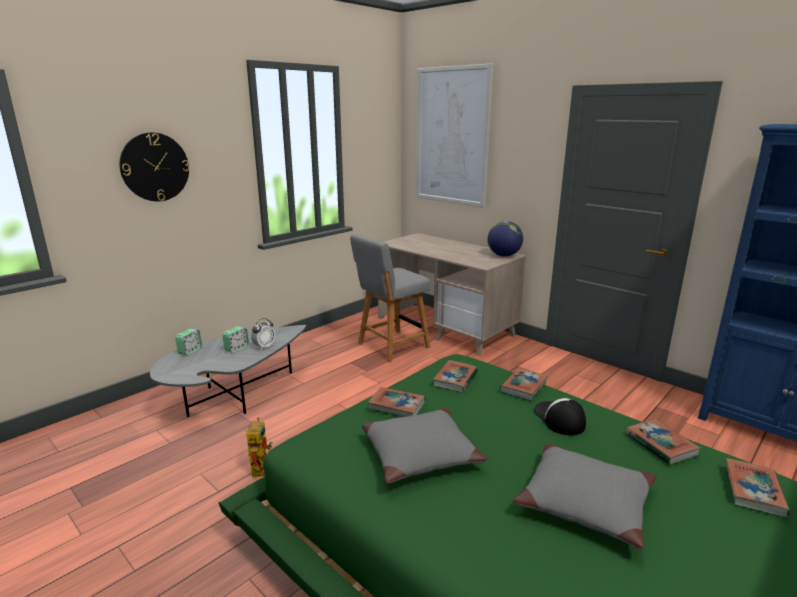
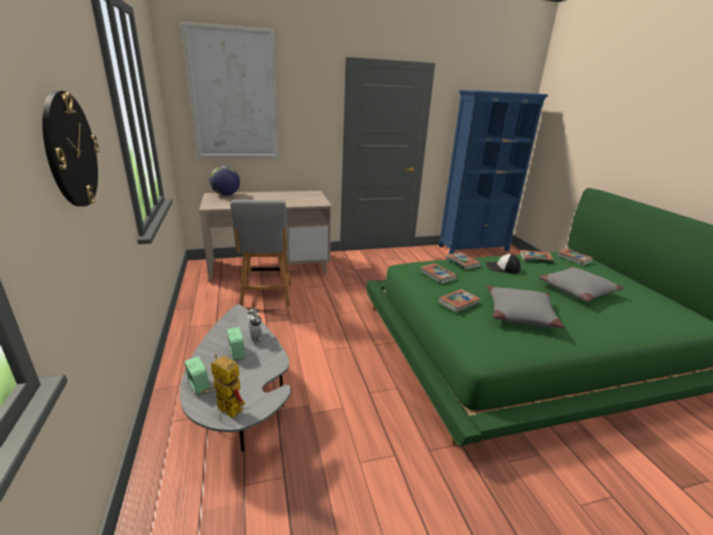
camera: 60 degrees left, 5 degrees up
(260, 467) = (379, 419): toy robot -> toy robot (224, 408)
(504, 255) = (312, 194): globe -> globe (226, 195)

